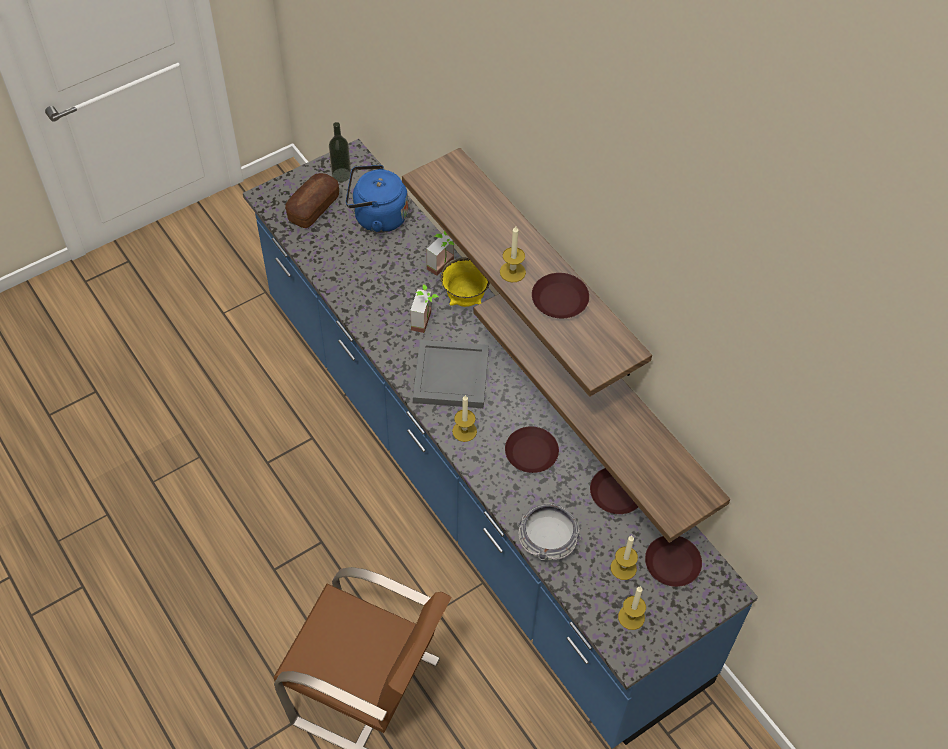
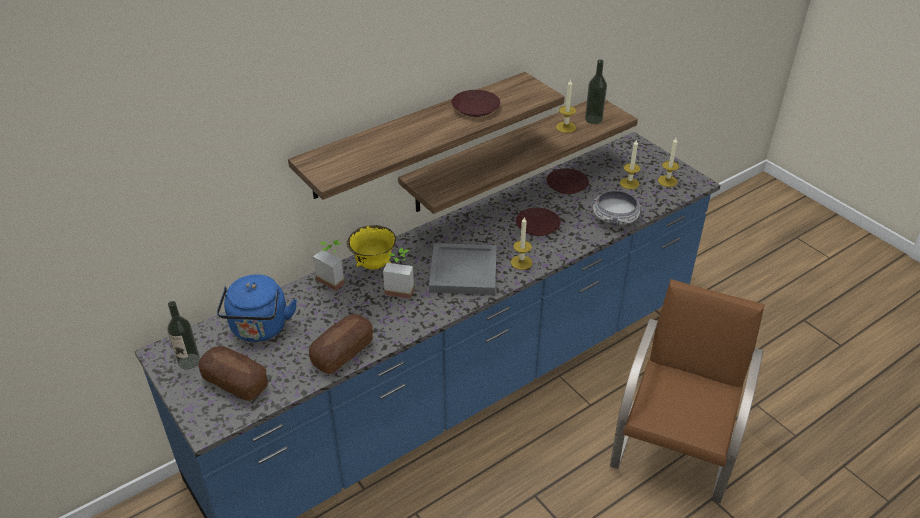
camera: 90 degrees left, 15 degrees down
(341, 279) = (342, 352): none -> bread
(512, 272) = (446, 129): candle -> candle (566, 127)
(664, 483) = (593, 119): none -> bottle
(672, 564) = (620, 162): brown plate -> none

